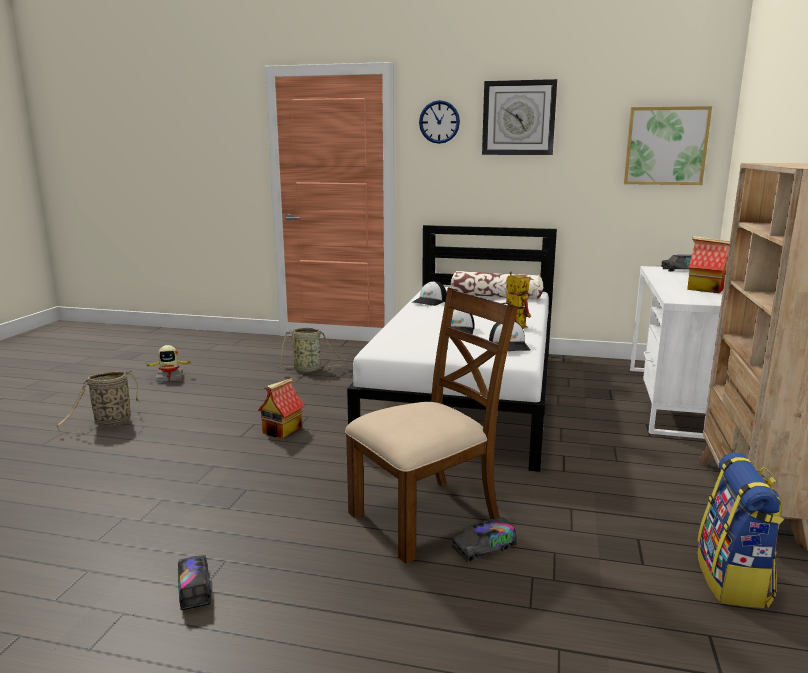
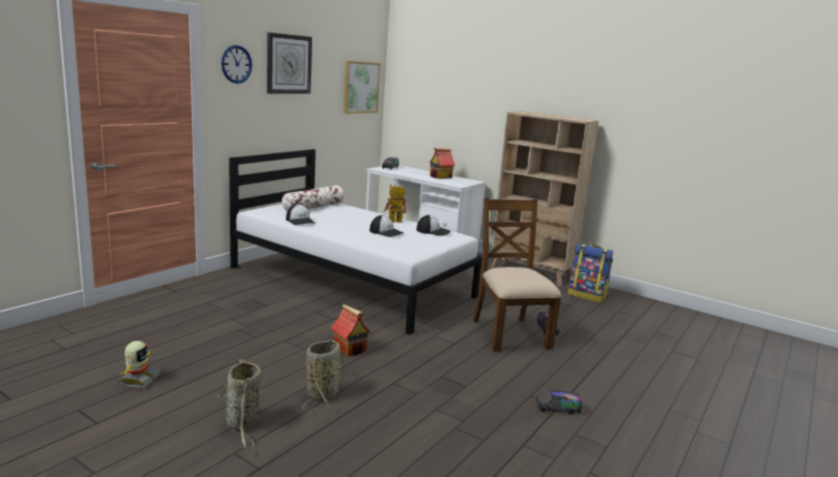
camera: 70 degrees left, 0 degrees up
(309, 369) = (222, 315): basket -> basket (324, 393)

